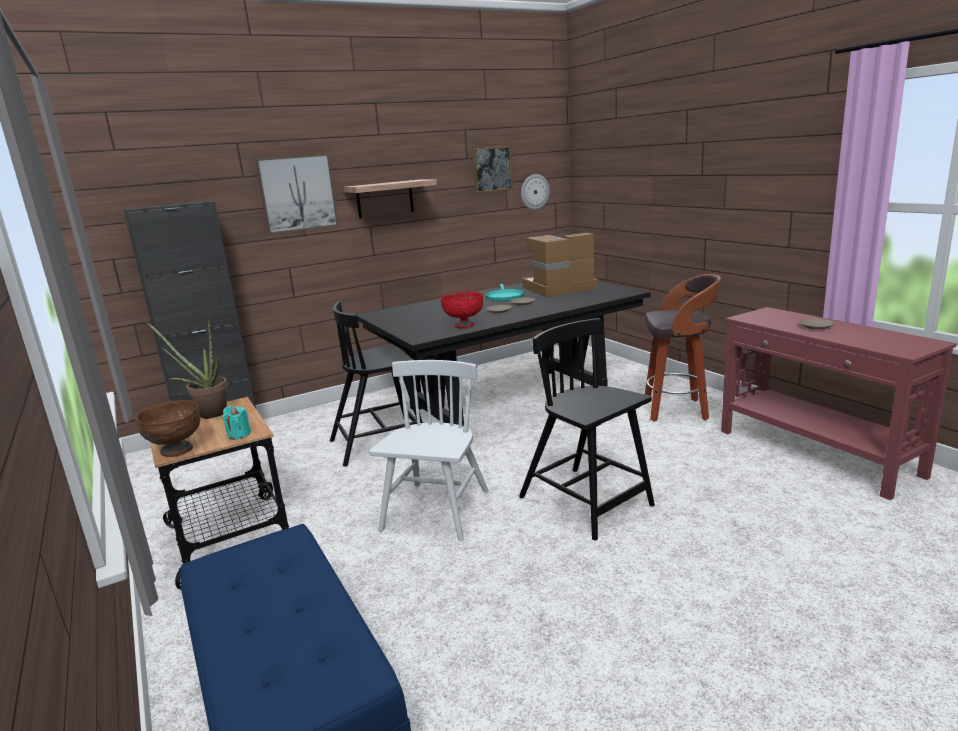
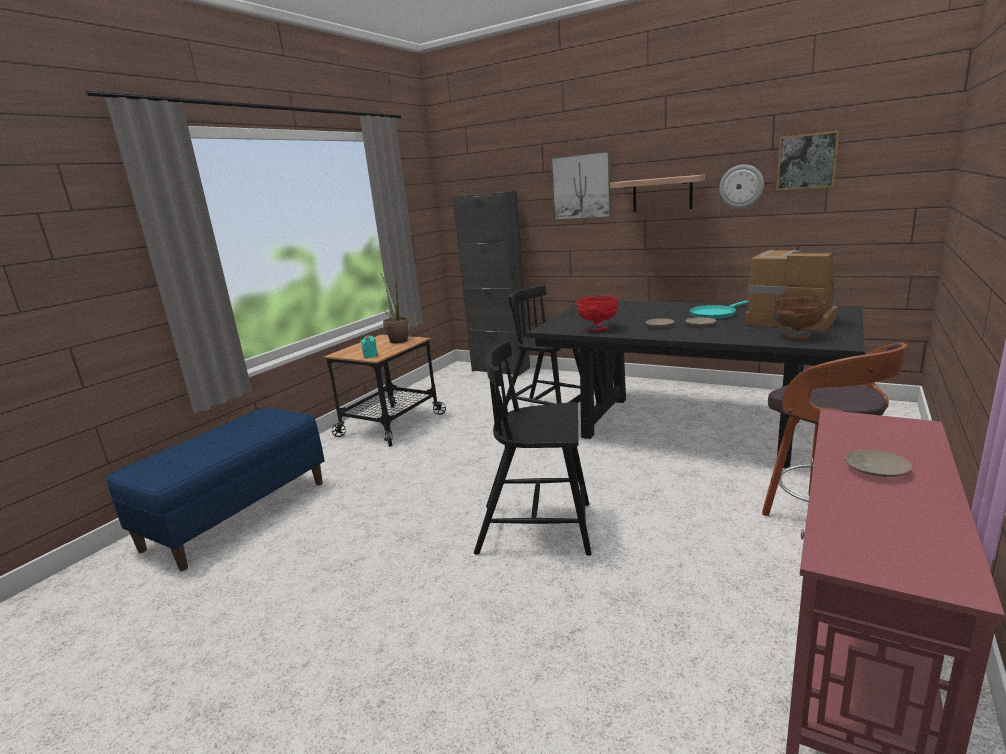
camera: 60 degrees right, 0 degrees up
(176, 451) = (342, 353): brown bowl -> brown bowl (795, 337)
(436, 511) = (468, 470): white chair -> none
(534, 192) = (875, 191): wall clock -> wall clock (741, 186)
(587, 502) = (537, 528): black chair -> black chair turned 105 degrees counterclockwise

